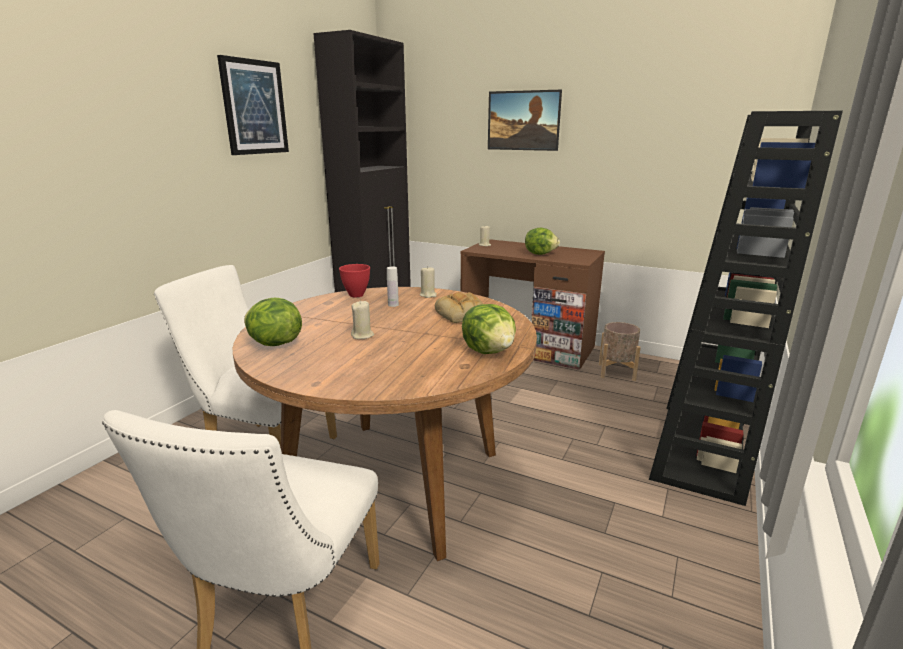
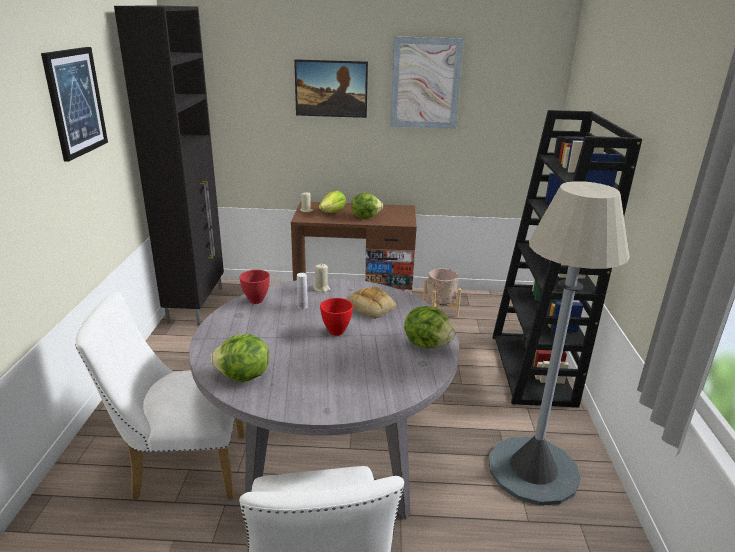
camera: 25 degrees left, 5 degrees up
(362, 335) = (312, 349): beige candle -> none
(396, 481) = (327, 461): brown dining table -> grey dining table
(402, 326) = (336, 331): none -> red bowl
(510, 248) = (333, 212): none -> lettuce
(624, 111) = (425, 83): none -> picture
(632, 558) = (532, 470): none -> grey floor lamp

